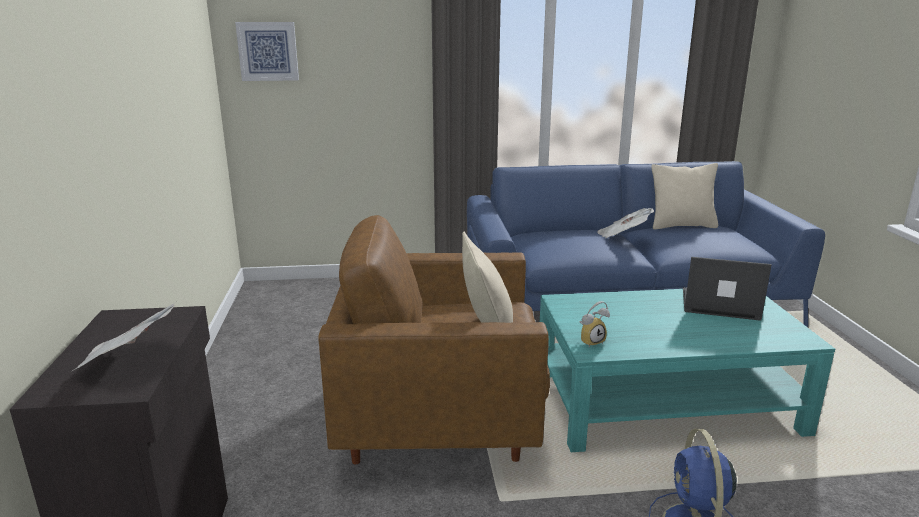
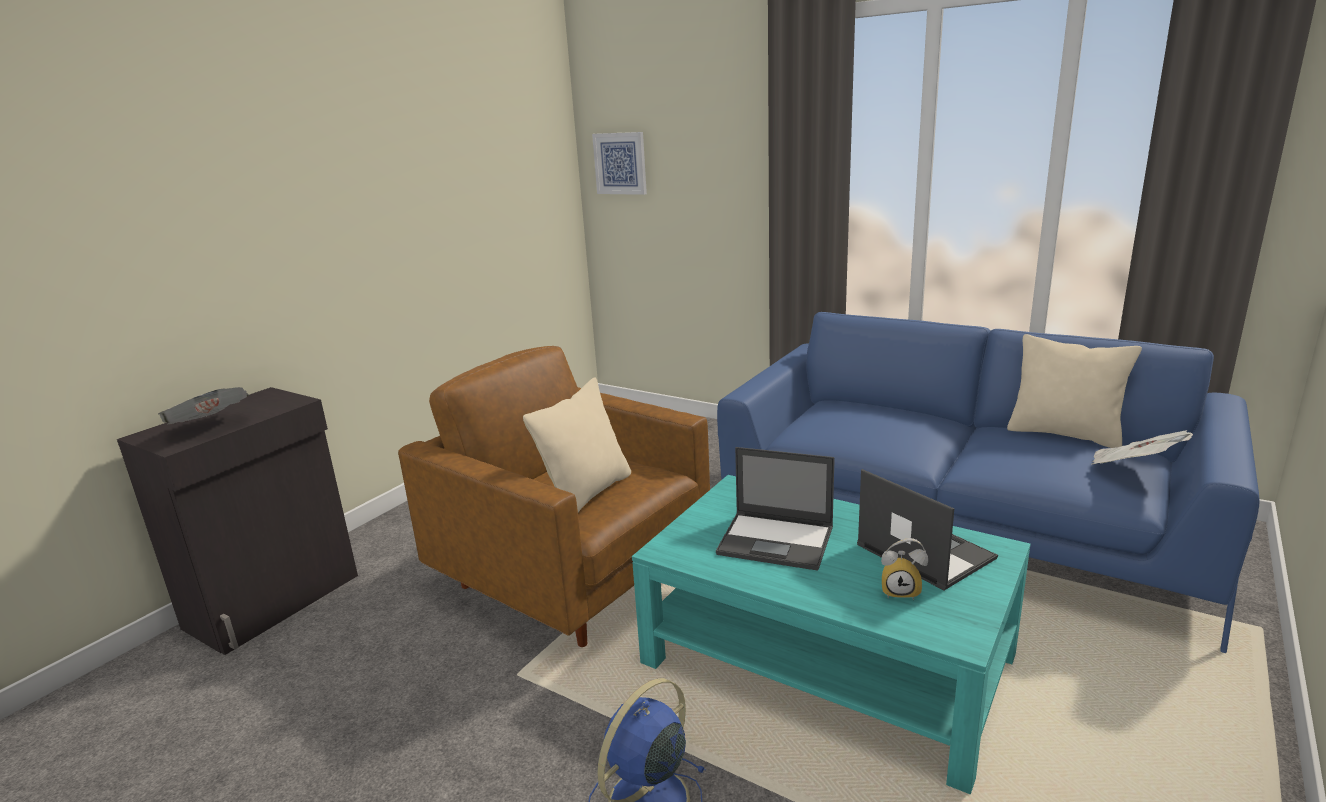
camera: 40 degrees right, 0 degrees up
(591, 341) = (685, 540): alarm clock -> alarm clock (901, 591)
(622, 236) = (938, 429): newspaper -> newspaper (1133, 468)
(642, 324) = (777, 541): none -> laptop

